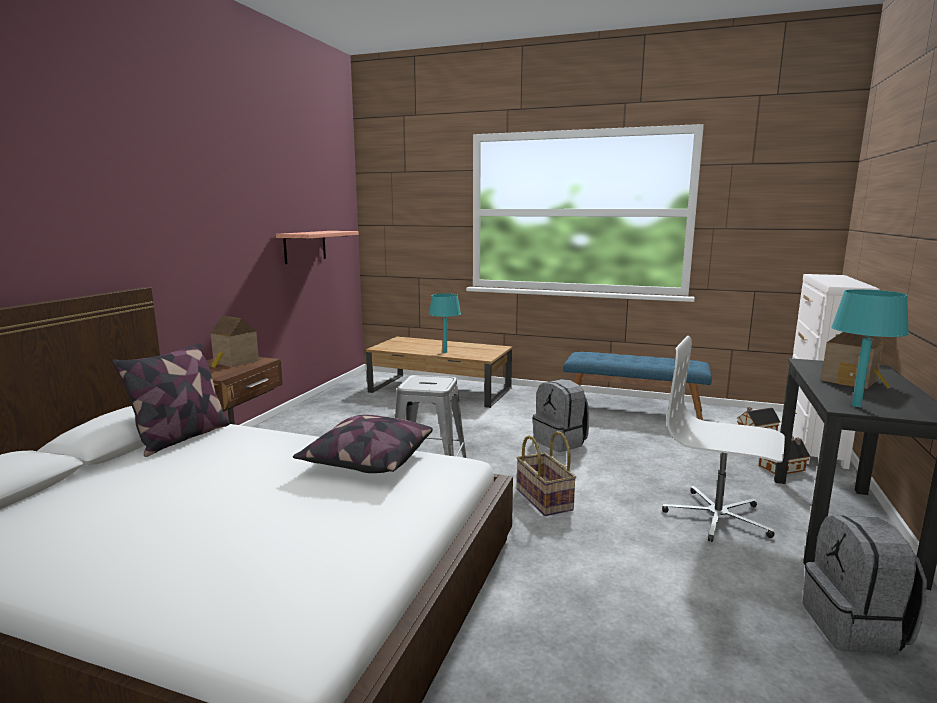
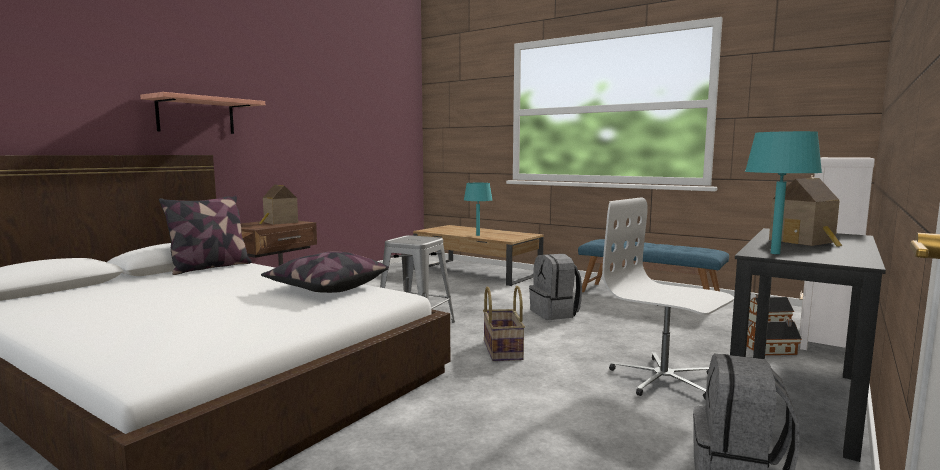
camera: 15 degrees right, 5 degrees down
(305, 246) = (365, 140): shelf -> shelf (196, 115)

